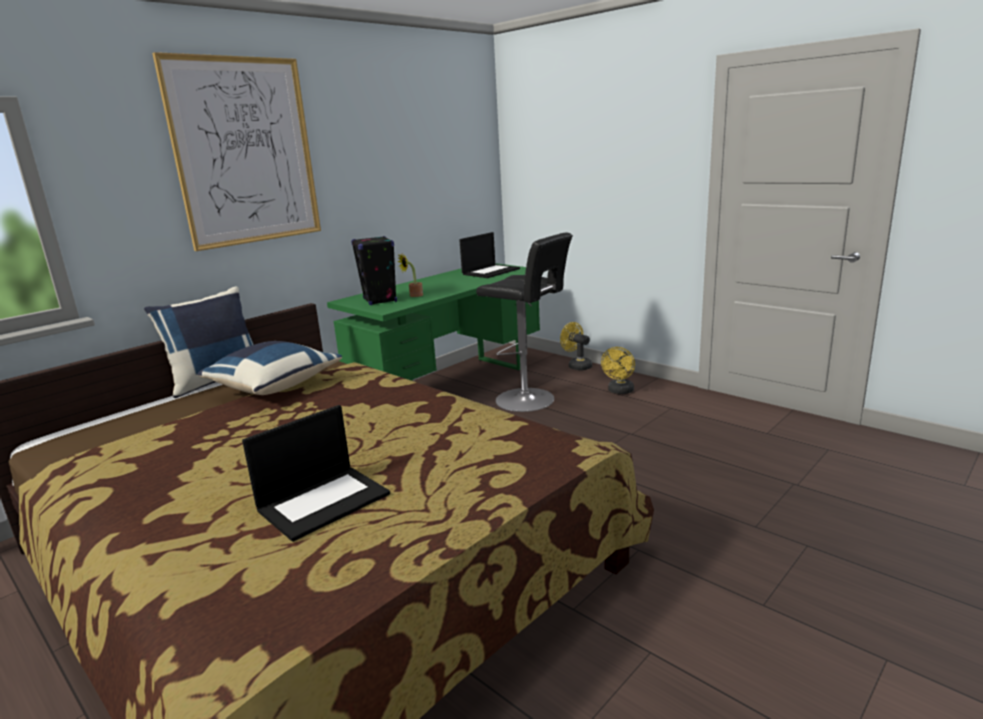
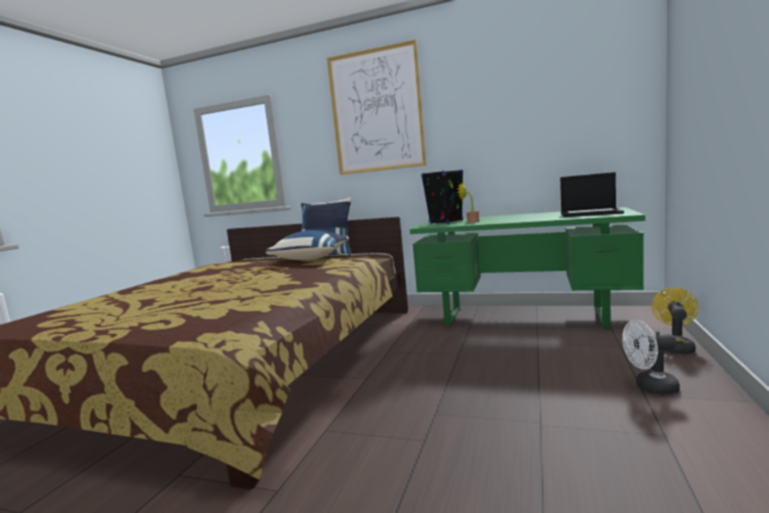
camera: 65 degrees right, 10 degrees down
(324, 501) = (142, 301): laptop -> none
(529, 400) = (542, 351): black stool -> none
(619, 391) = (650, 387): yellow fan -> white fan

